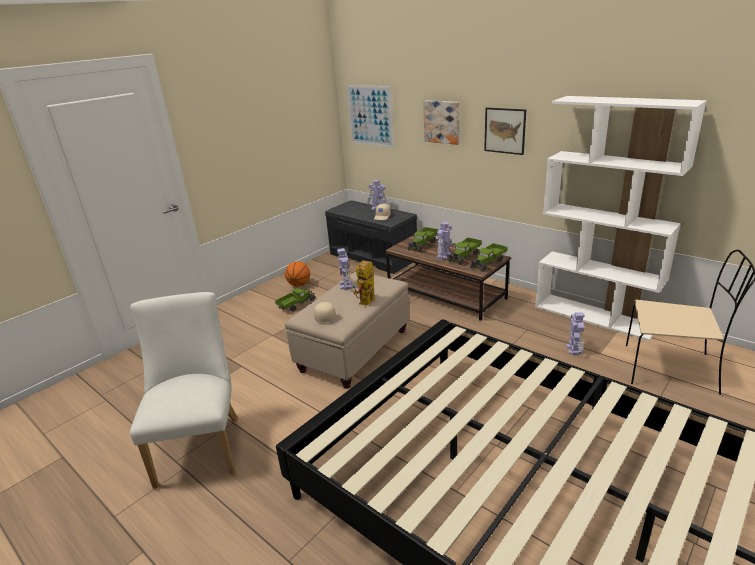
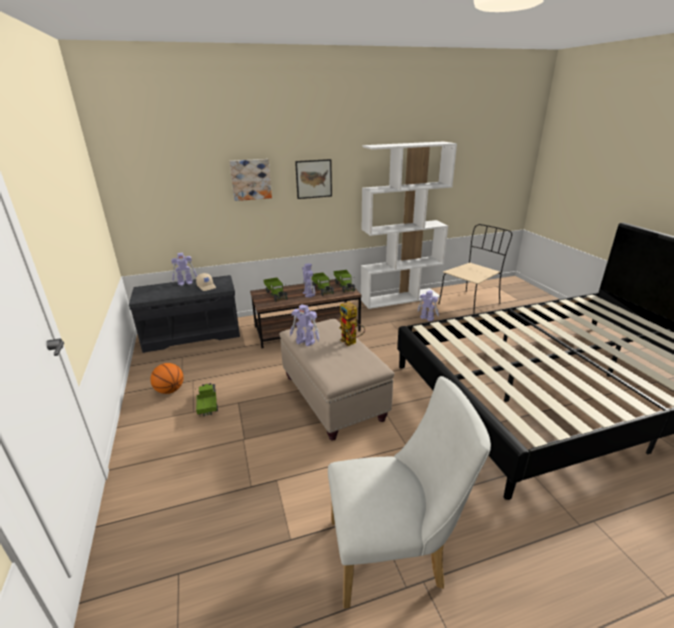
camera: 60 degrees left, 0 degrees up
(202, 445) = (393, 553): white chair -> white chair turned 150 degrees clockwise
(324, 316) = (348, 367): beige cap -> none
(370, 115) = (153, 185): picture -> none

